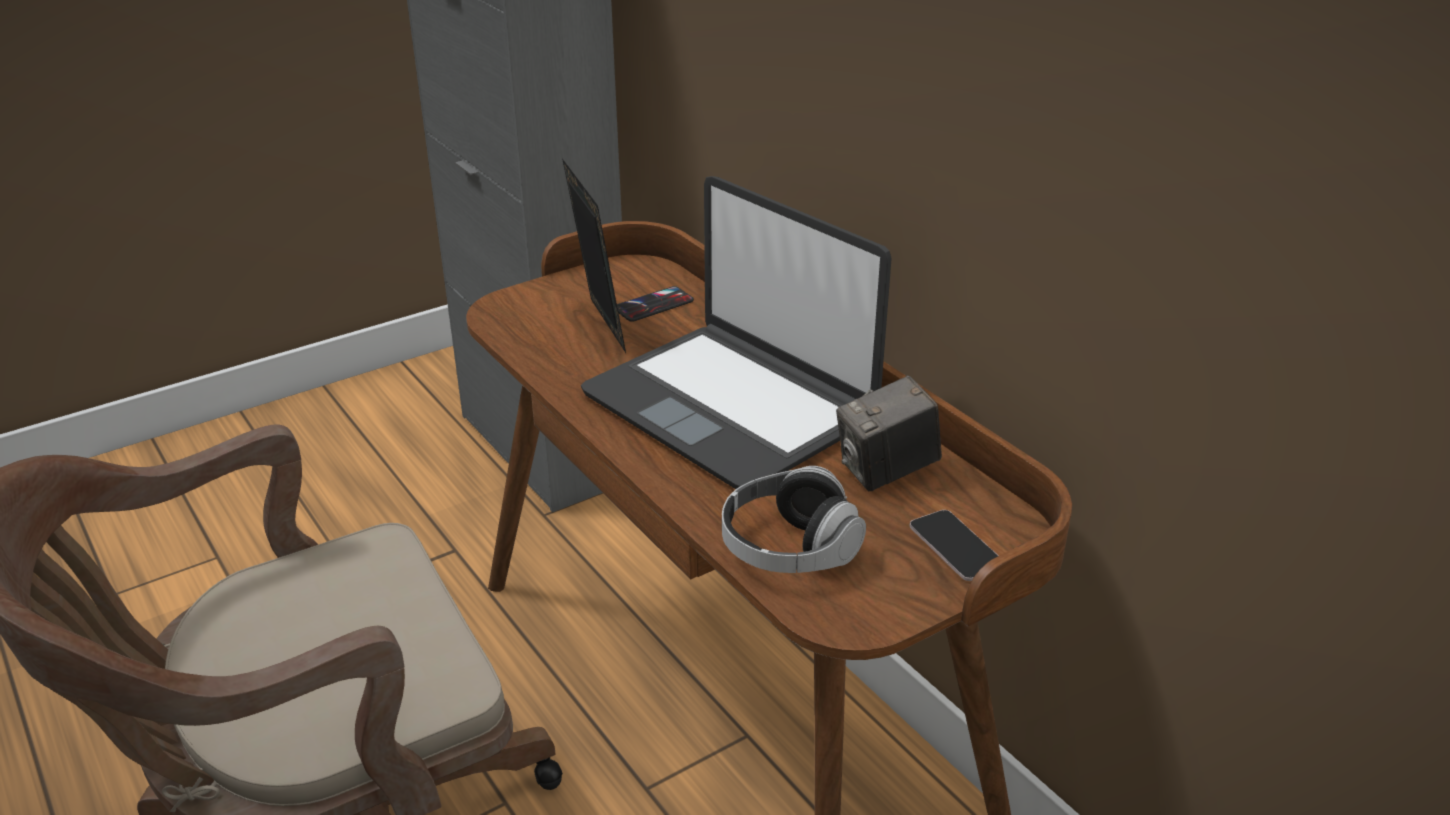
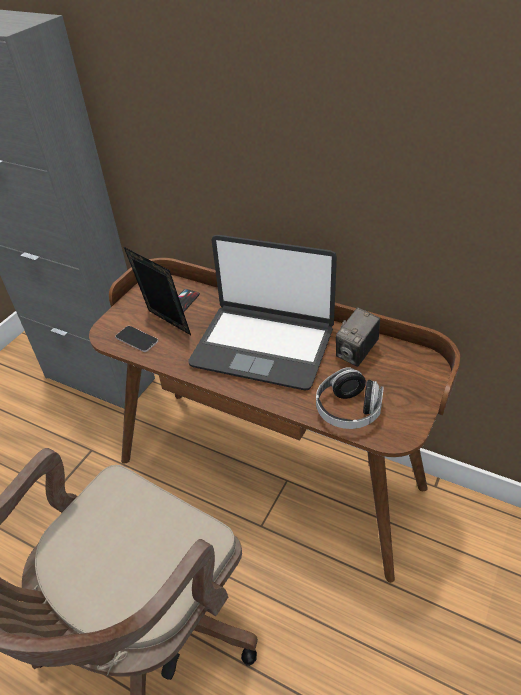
camera: 25 degrees left, 10 degrees up
(956, 546) = (412, 379): phone -> phone (136, 339)

